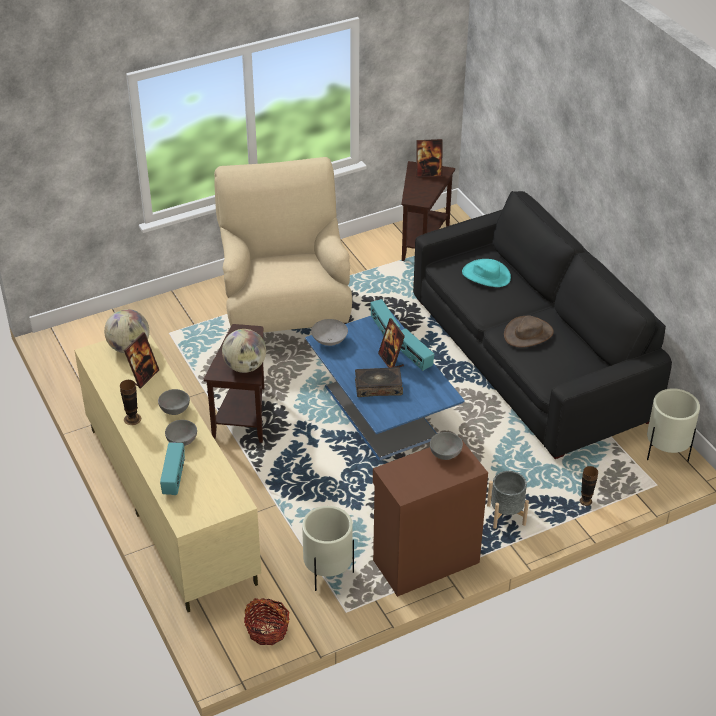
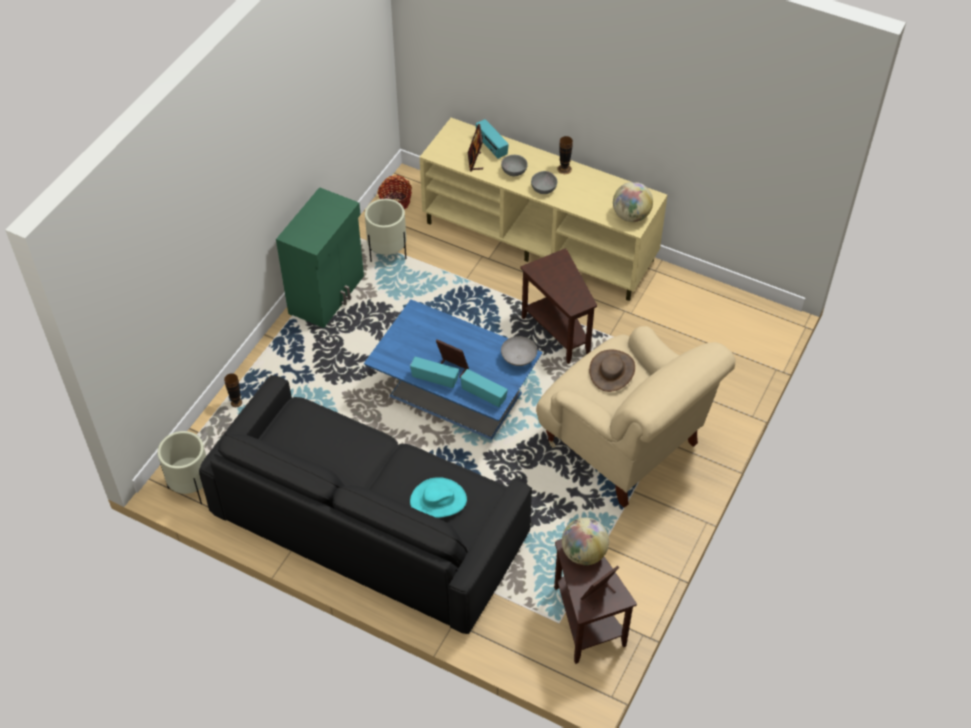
camera: 145 degrees right, 10 degrees up
(143, 376) = (593, 200): picture frame -> picture frame (475, 161)
(245, 367) = (546, 273): globe -> globe (583, 553)
(378, 387) = (441, 337): book -> none
(424, 561) = (328, 295): brown cabinet -> green cabinet
(446, 454) = (315, 236): grey bowl -> none
(506, 515) = (291, 359): grey planter -> none
(528, 334) = (352, 450): brown hat -> brown hat (612, 371)

